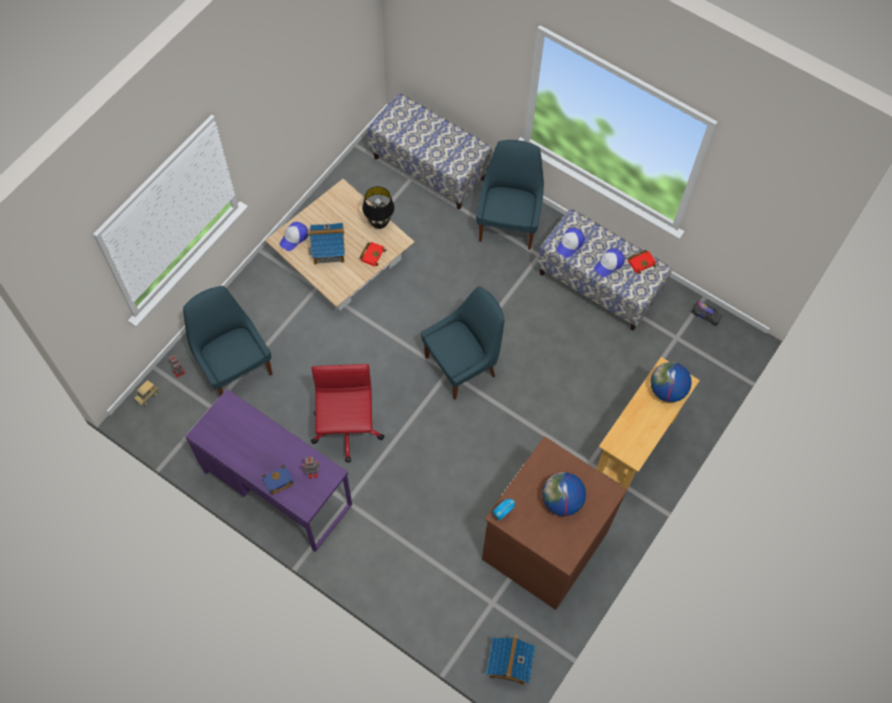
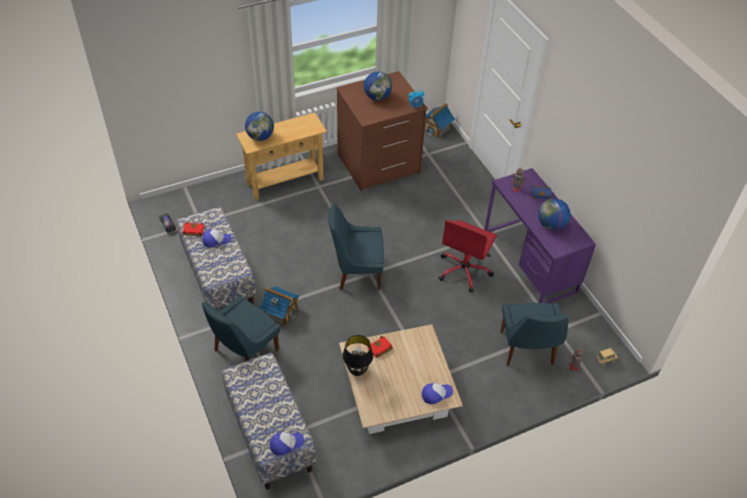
camera: 150 degrees left, 15 degrees down
(247, 437) = (551, 225): none -> globe
(328, 250) = (413, 369): toy house -> toy house (280, 312)
(570, 244) = (230, 265): cap -> cap (286, 443)

